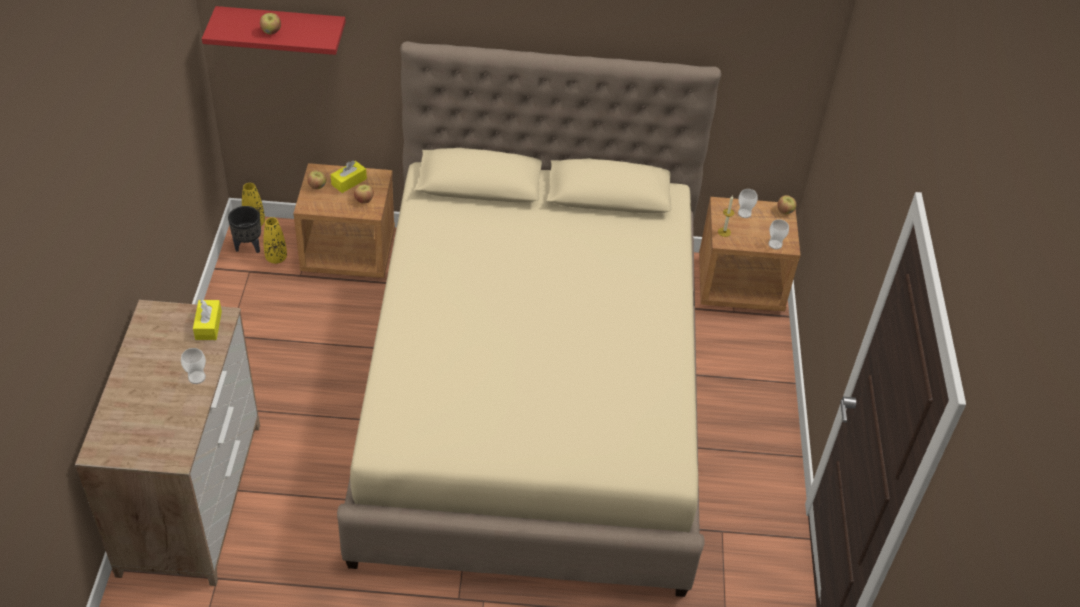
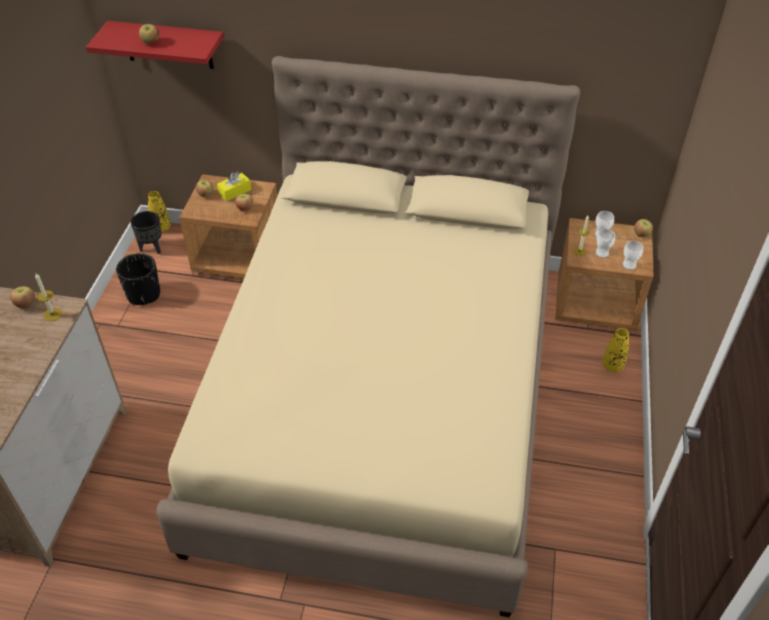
camera: 10 degrees right, 0 degrees up
(177, 316) = (26, 304): none -> apple
(197, 377) = (27, 365): cup -> cup (602, 253)
(208, 325) = (52, 314): yellow tissue box -> candle
(251, 299) = (144, 294): none -> black planter
(276, 258) = (174, 259): yellow vase -> yellow vase (612, 366)

